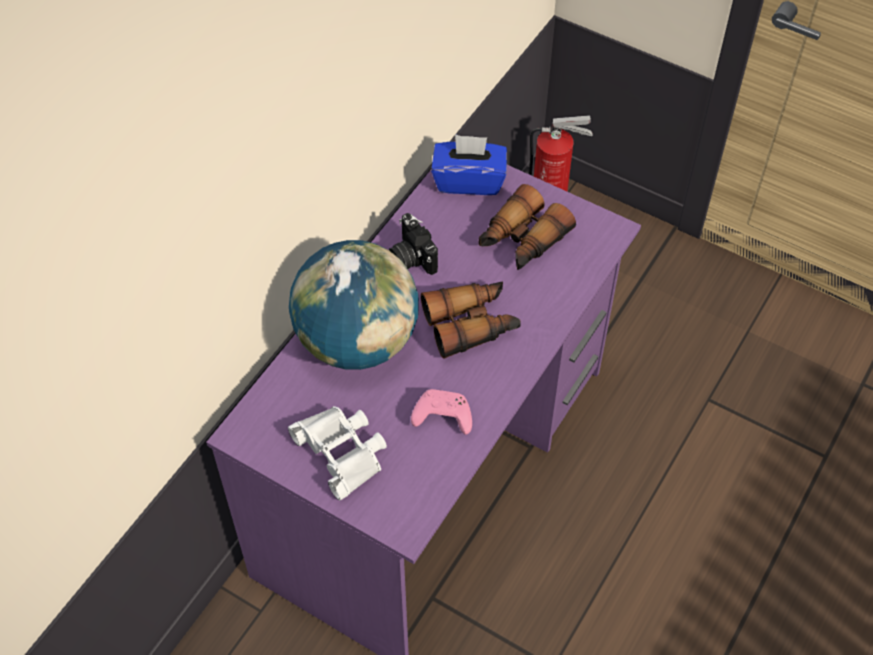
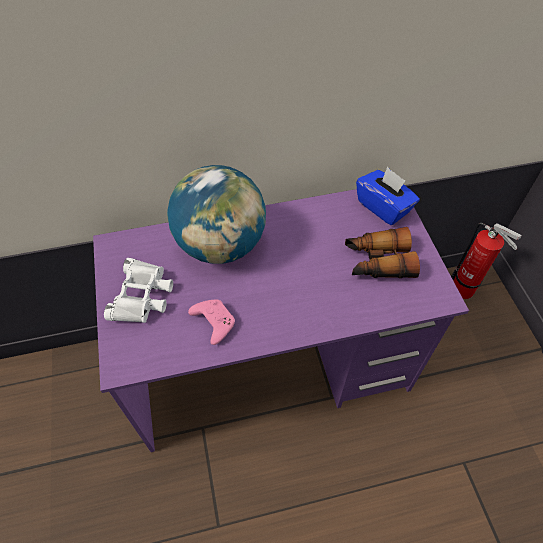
camera: 45 degrees right, 0 degrees up
(410, 258) = (301, 224): camera -> none
(471, 324) = (292, 285): binoculars -> none

